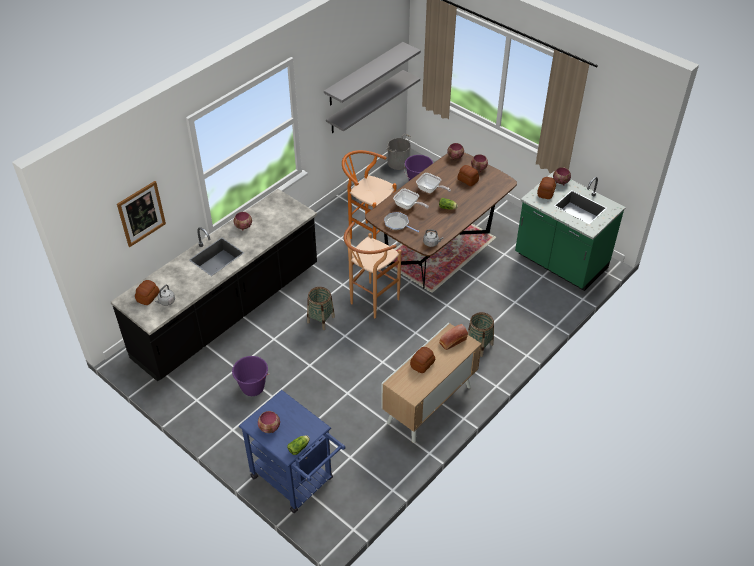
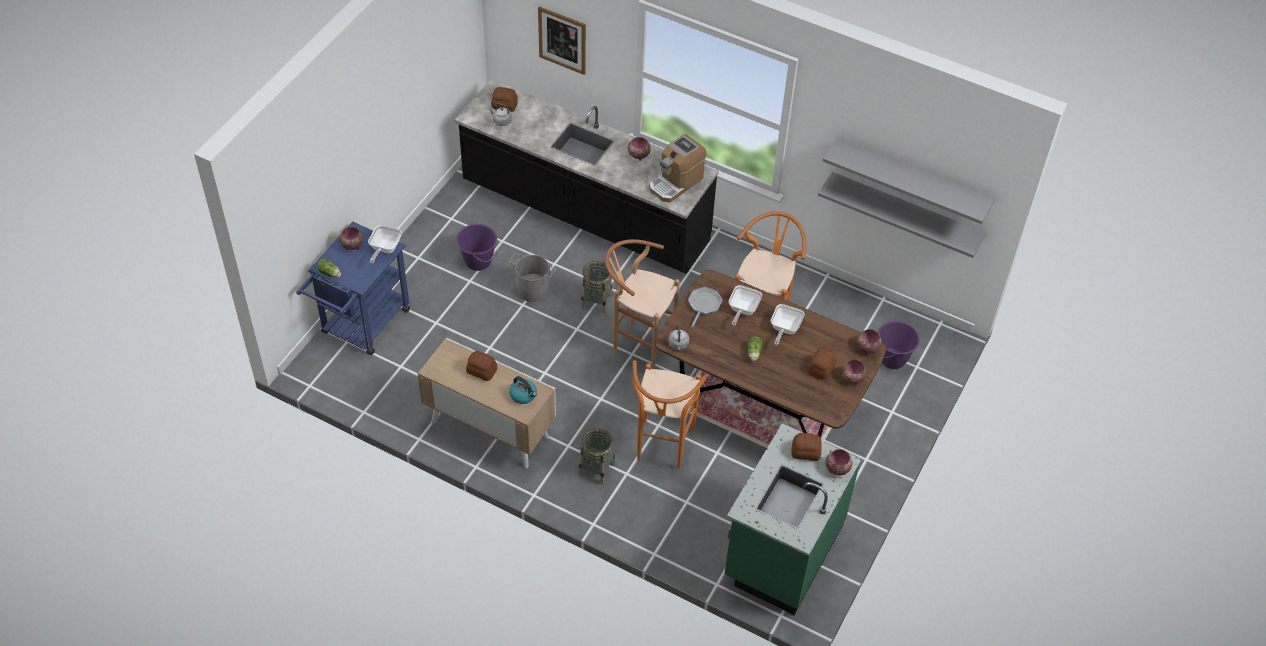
camera: 75 degrees right, 5 degrees up
(281, 212) = (676, 183): none -> coffee machine
(282, 404) = (384, 249): none -> frying pan
(398, 162) = (926, 329): grey bucket -> grey bucket (533, 288)
(452, 341) = (523, 395): bread -> kettle
(468, 306) = (662, 450): none -> orange stool

